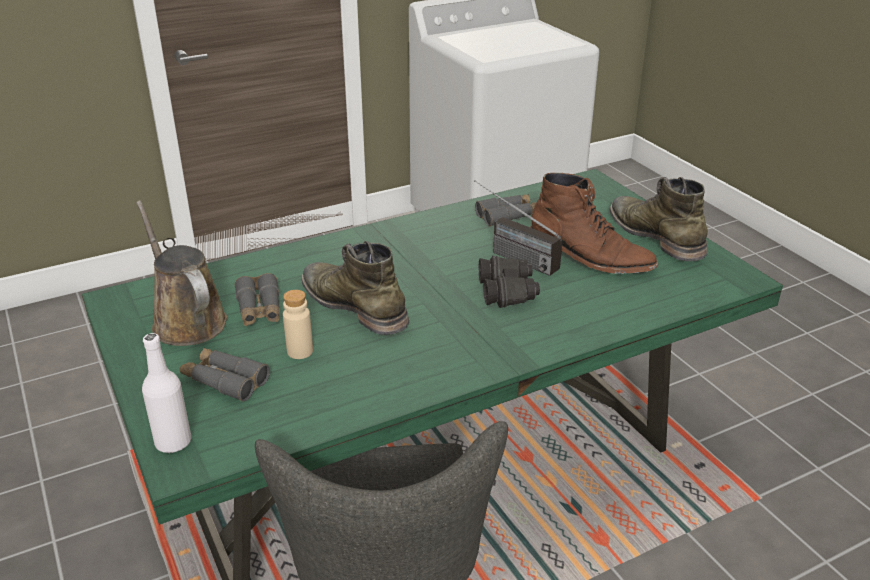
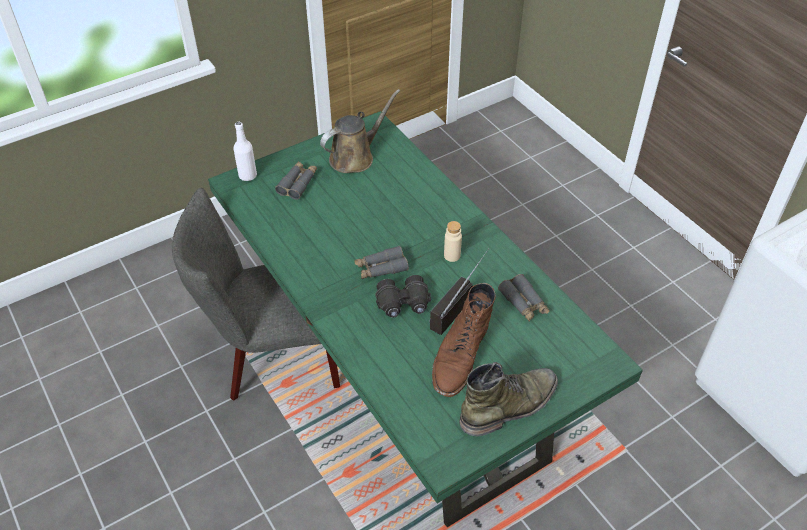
camera: 85 degrees right, 15 degrees up
(259, 309) = (369, 184): grey binoculars -> grey binoculars (381, 268)
(300, 351) = (326, 209): beige bottle -> beige bottle (452, 256)
(354, 305) = (378, 226): green boot -> none

